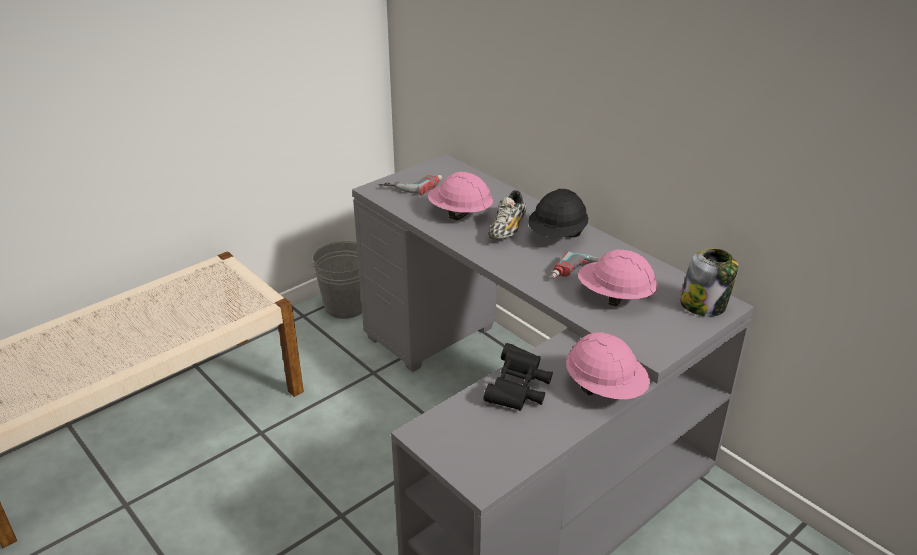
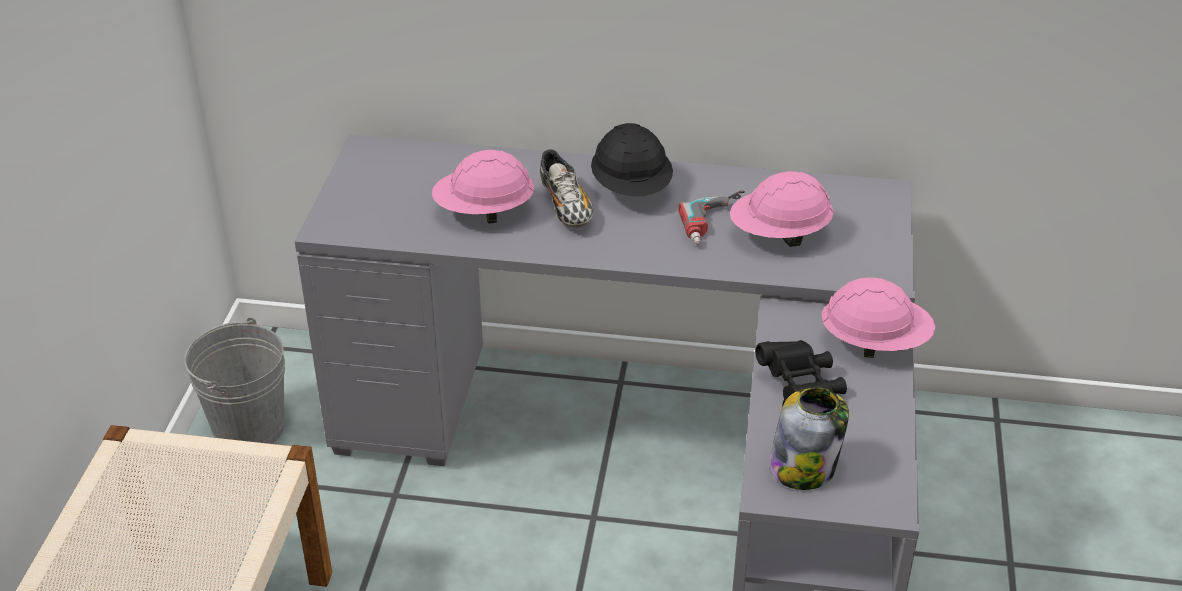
camera: 40 degrees left, 5 degrees up
(412, 185) = (368, 199): power drill -> none
(704, 305) = (868, 202): jar -> jar (803, 467)

